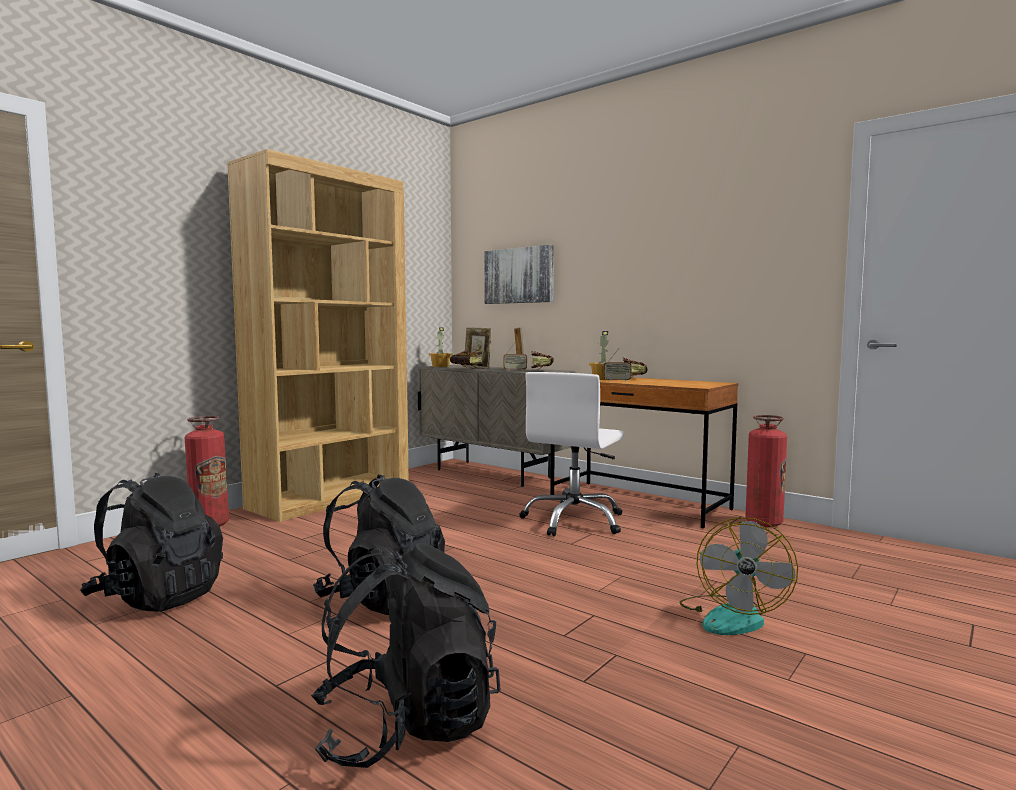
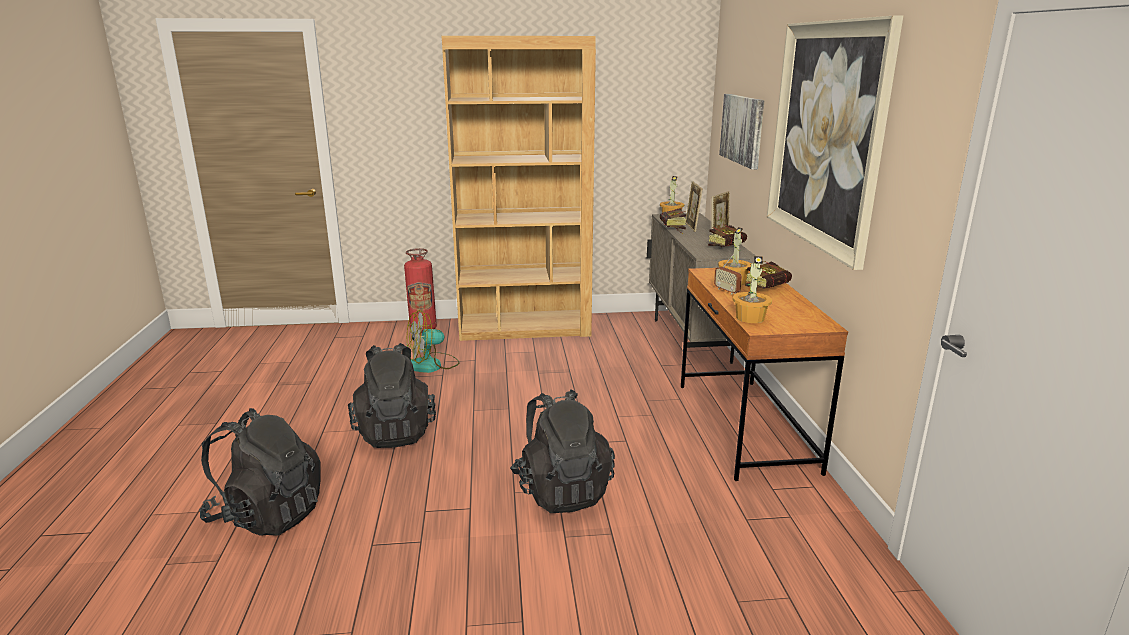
camera: 45 degrees right, 15 degrees up
(158, 597) = (319, 378): black backpack -> black backpack (561, 491)
(515, 370) = (697, 243): radio -> none
(574, 521) = (641, 421): white office chair -> none
(662, 251) = (826, 136): none -> picture
(678, 385) = (750, 318): none -> potted plant
(732, 616) = (548, 565): fan -> fan (432, 365)
(763, 523) = (817, 505): fire extinguisher -> none

